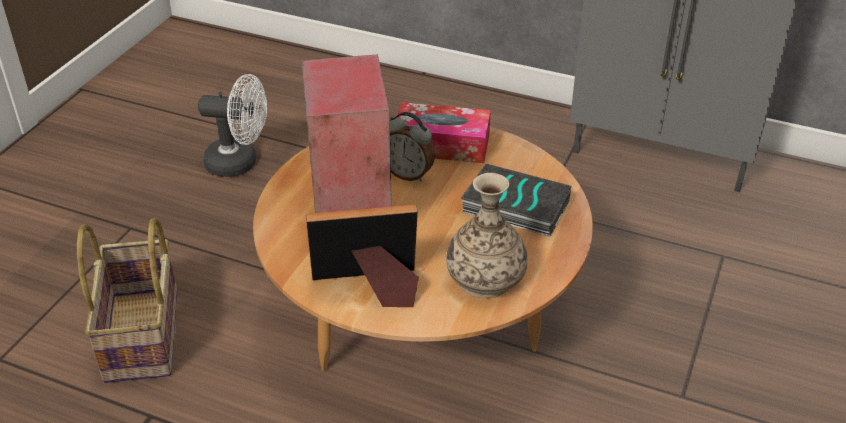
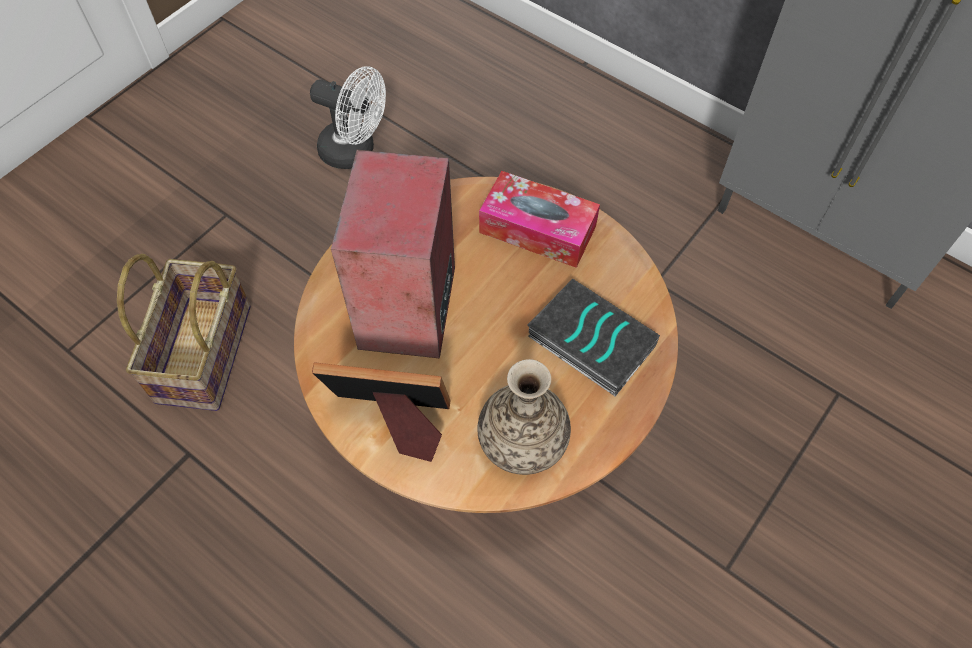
camera: 15 degrees right, 20 degrees up
(408, 174) = (486, 265): alarm clock -> none

